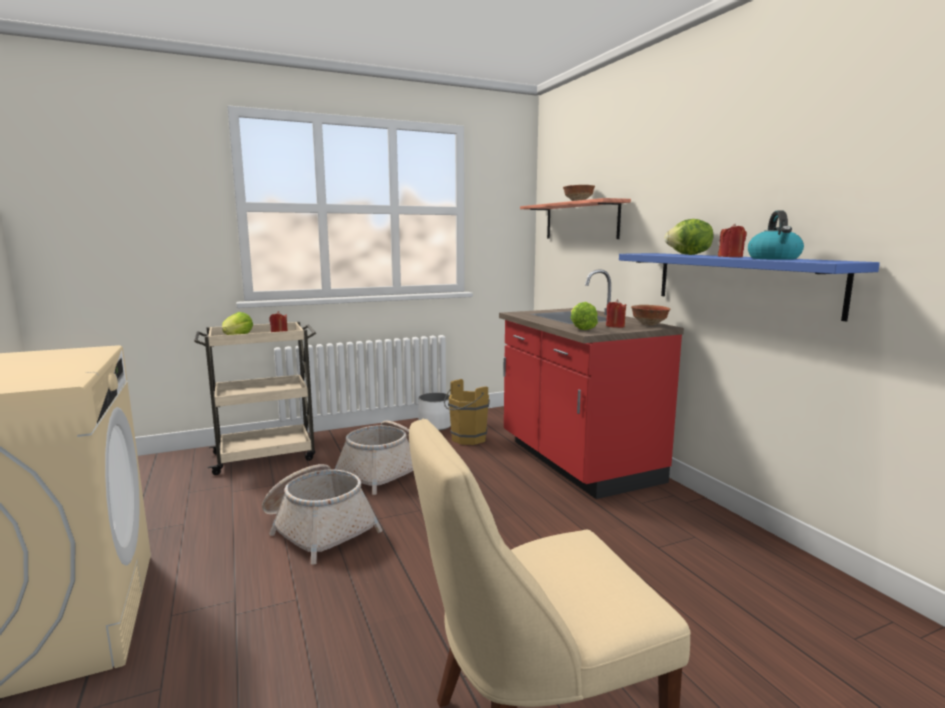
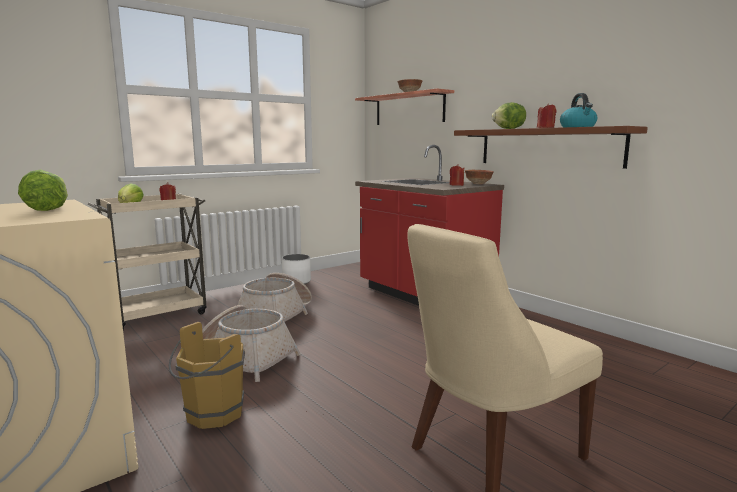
camera: 15 degrees left, 0 degrees up
(466, 439) = (328, 289): brown bucket -> brown bucket (211, 415)
(581, 328) = (434, 186): lettuce -> lettuce (48, 209)
(741, 281) = (548, 147): blue shelf -> brown shelf

